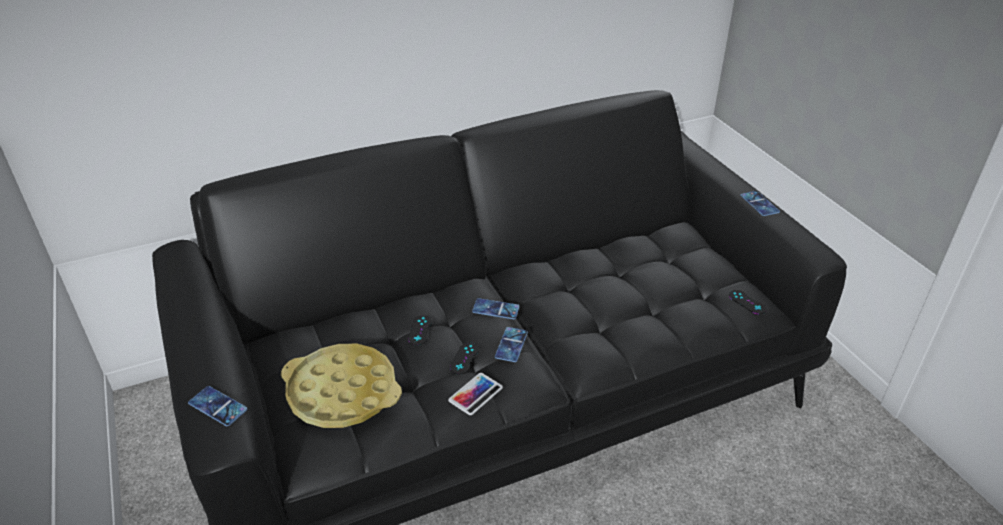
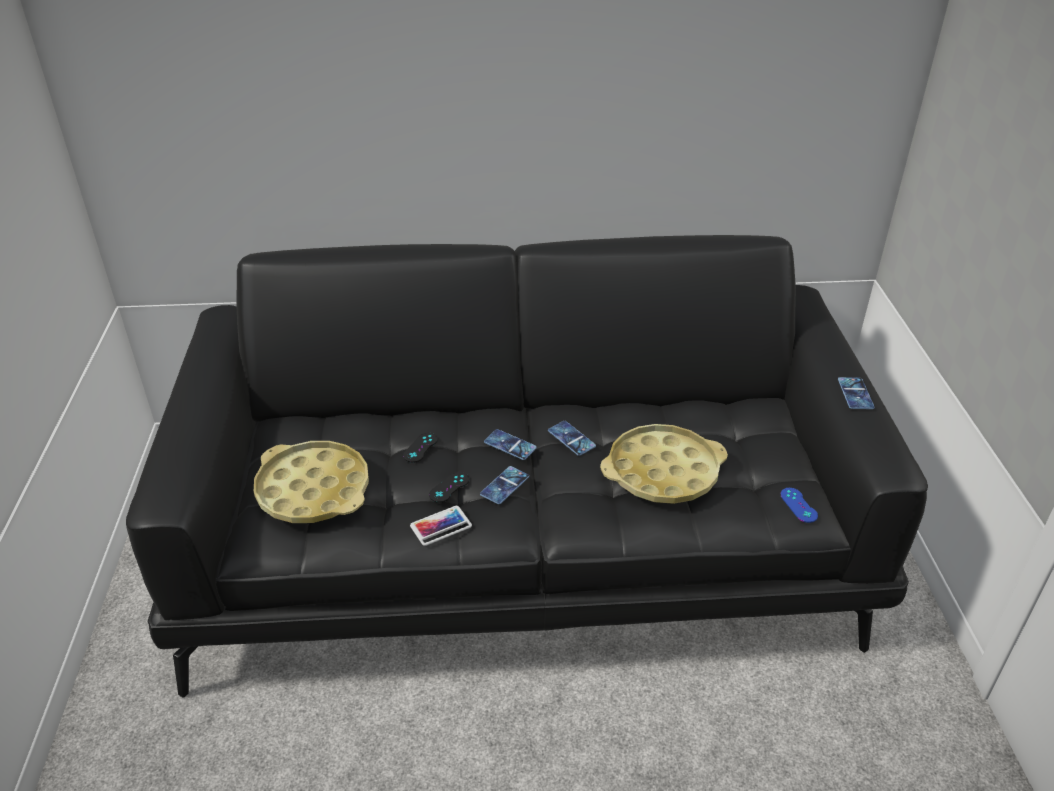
camera: 20 degrees right, 0 degrees up
(217, 406) = (174, 469): phone -> phone (571, 438)
(632, 301) = (663, 472): none -> yellow tray
(747, 302) = (798, 505): black game controller -> blue game controller

